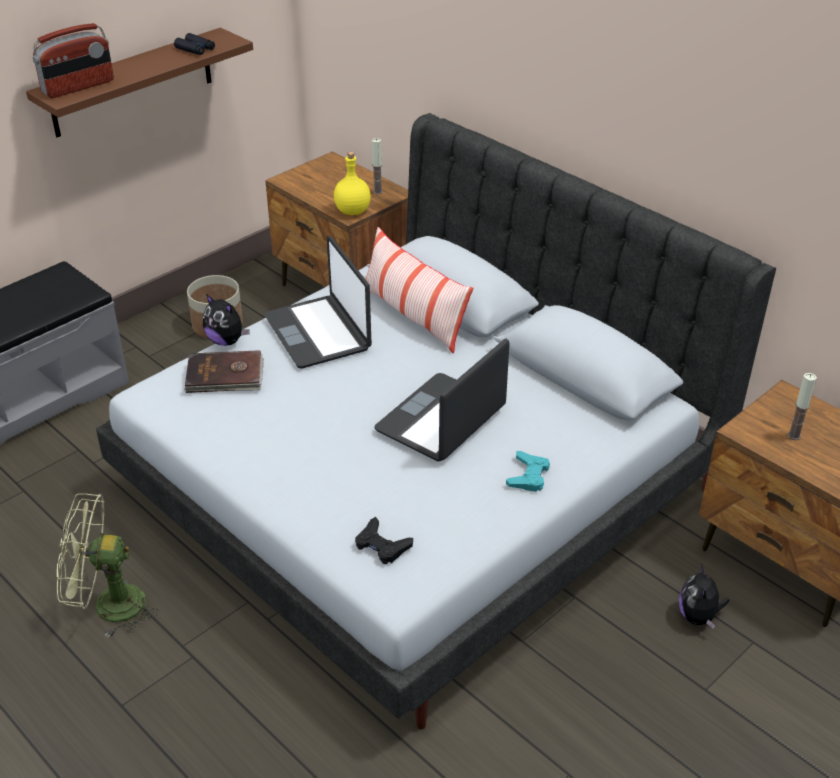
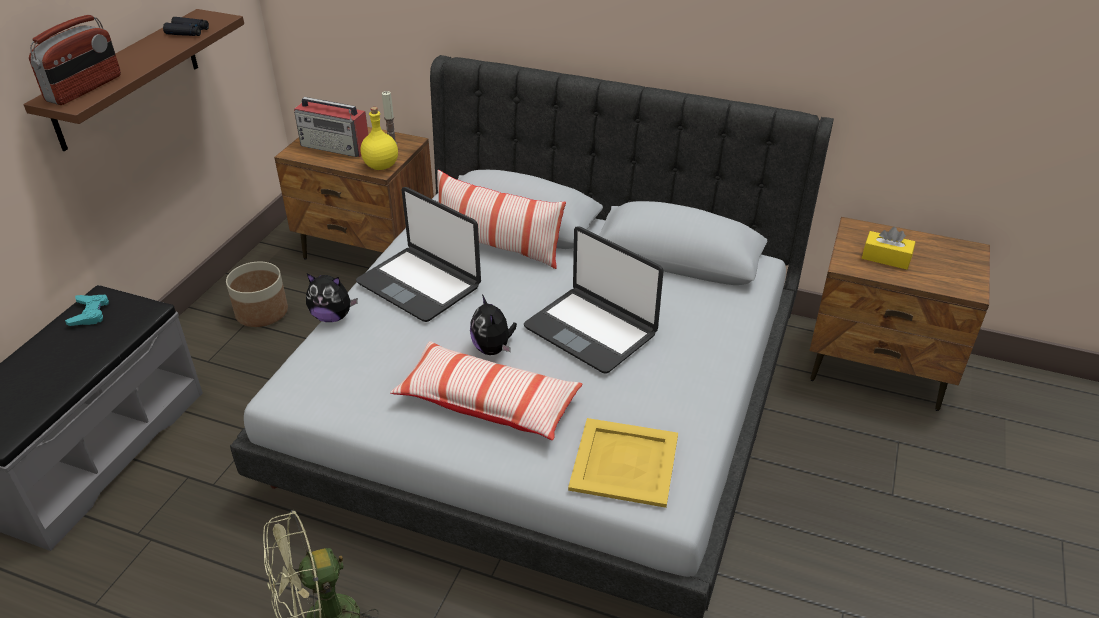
camera: 25 degrees left, 0 degrees up
(225, 376) = (358, 350): brown book -> none
(303, 456) = (488, 403): none -> pillow
(325, 182) = (336, 147): none -> radio
(382, 545) = (623, 463): black game controller -> yellow tray
(442, 420) = (591, 330): laptop -> laptop turned 60 degrees counterclockwise
(528, 476) = (699, 356): turquoise game controller -> turquoise game controller (90, 313)
(698, 617) = (846, 436): plush toy -> plush toy (493, 349)
(794, 436) = (886, 258): candle -> yellow tissue box

